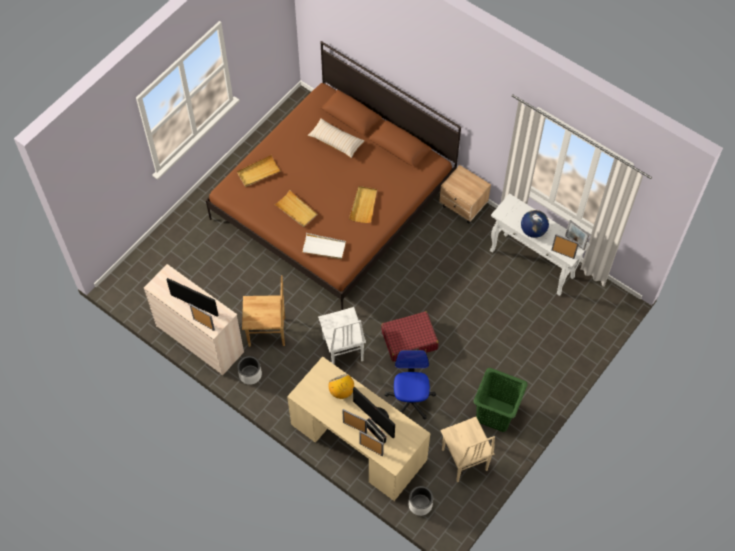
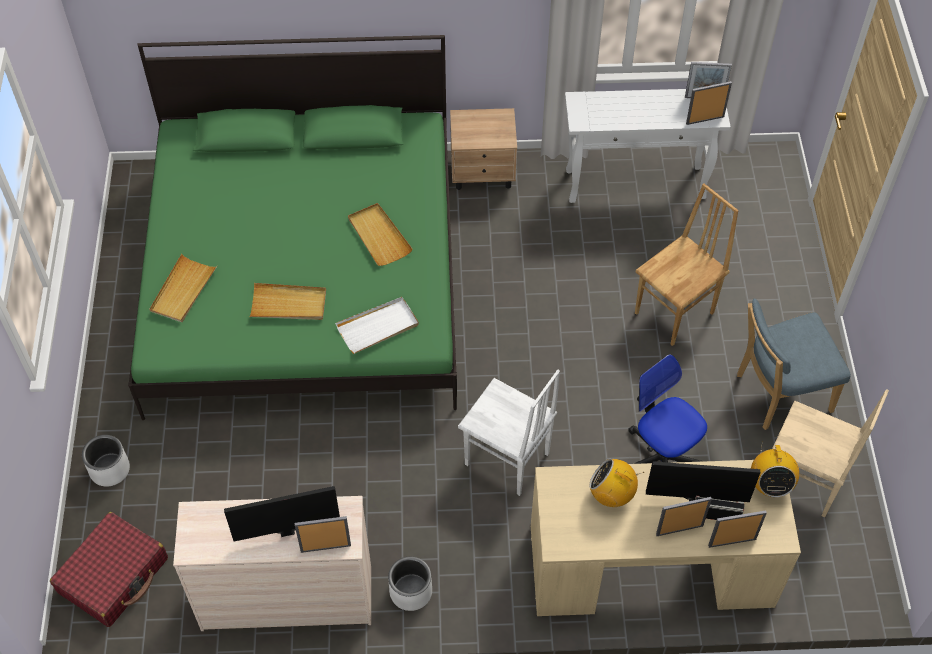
camera: 40 degrees left, 5 degrees down
(267, 333) = (379, 515): brown chair -> brown chair (675, 313)
(333, 202) = (304, 278): brown bed -> green bed
(336, 141) = (258, 181): beige pillow -> none
(409, 340) = (582, 382): red suitcase -> red suitcase (114, 575)
(412, 439) = (769, 484): none -> radio
(420, 504) = (811, 584): white planter -> white planter (110, 469)
(495, 413) = (779, 393): green laundry basket -> blue chair
(533, 230) = (641, 116): globe -> none

